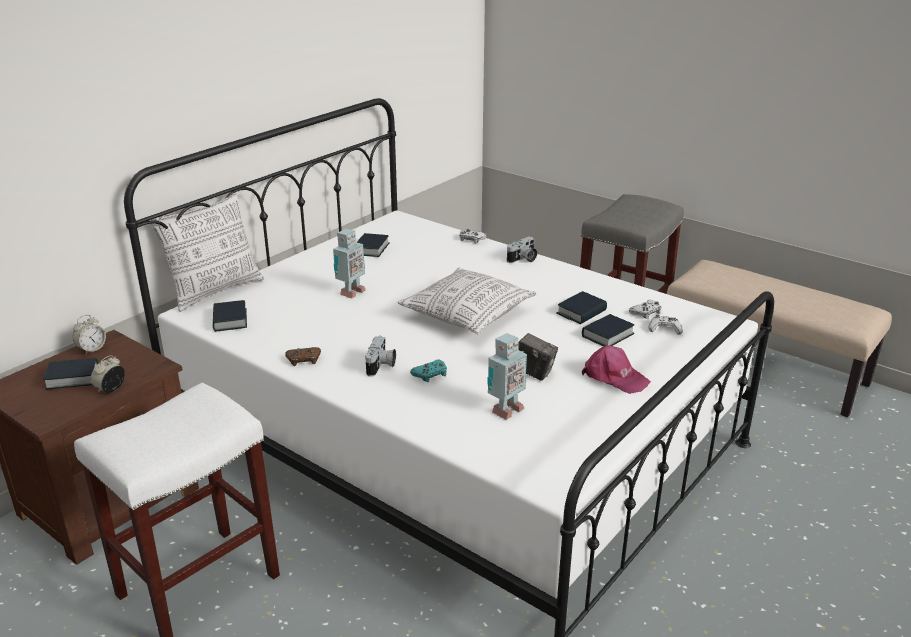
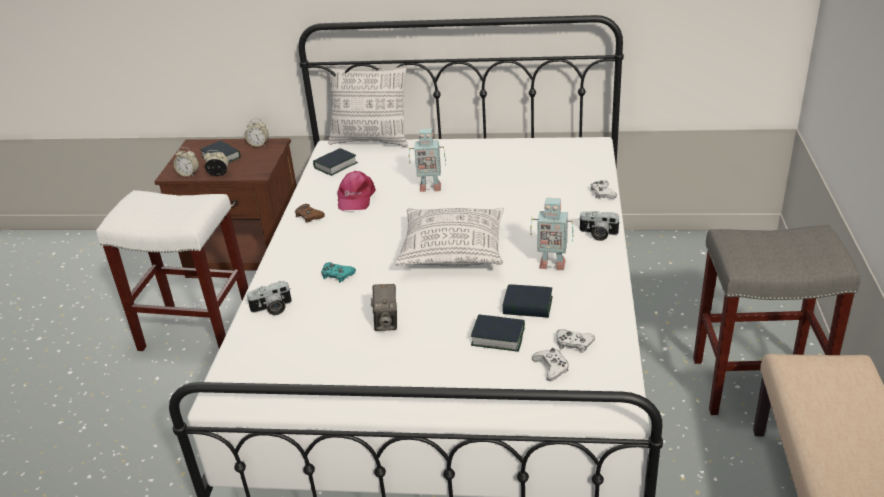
camera: 60 degrees right, 5 degrees up
(71, 408) = (188, 174): none -> alarm clock
(371, 249) = (516, 161): book -> none
(381, 366) = (329, 249): camera -> camera (272, 309)
(505, 410) = (314, 331): toy robot -> toy robot (551, 263)
(614, 377) = (421, 368): pink cap -> pink cap (355, 197)

